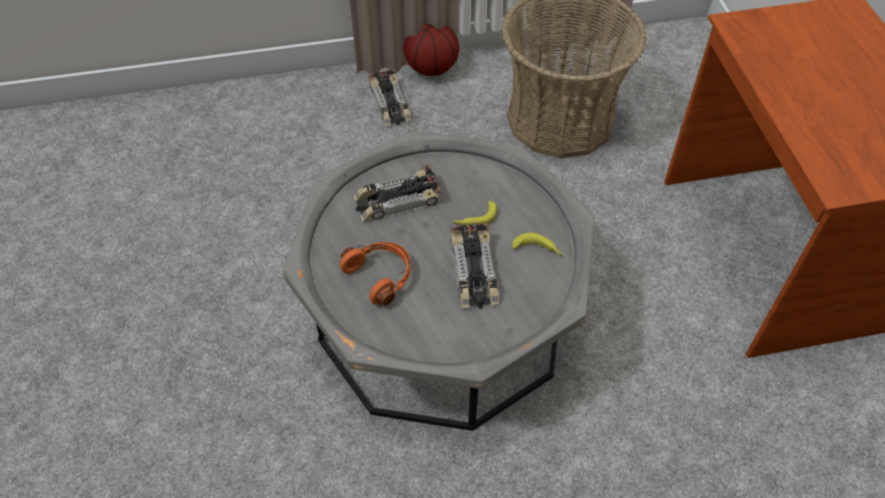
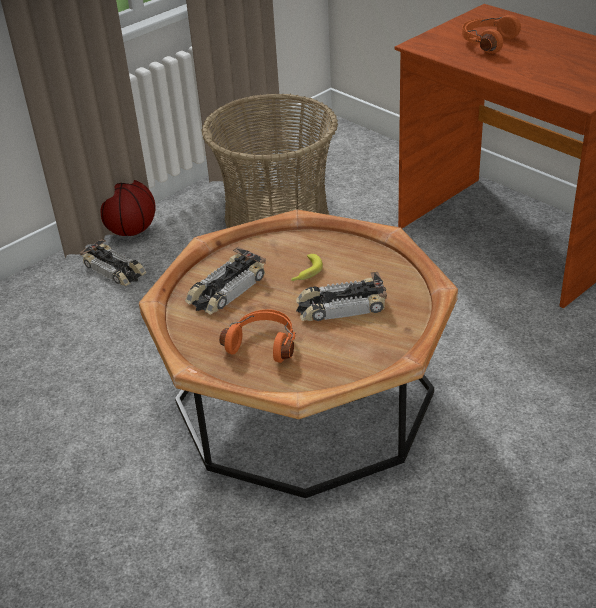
camera: 30 degrees left, 15 degrees down
(442, 318) = (304, 398): grey coffee table -> brown coffee table
(474, 272) = (340, 306): toy car -> toy car turned 120 degrees clockwise
(537, 249) = (376, 270): banana -> none
(810, 53) = (487, 42): none -> orange headphones

